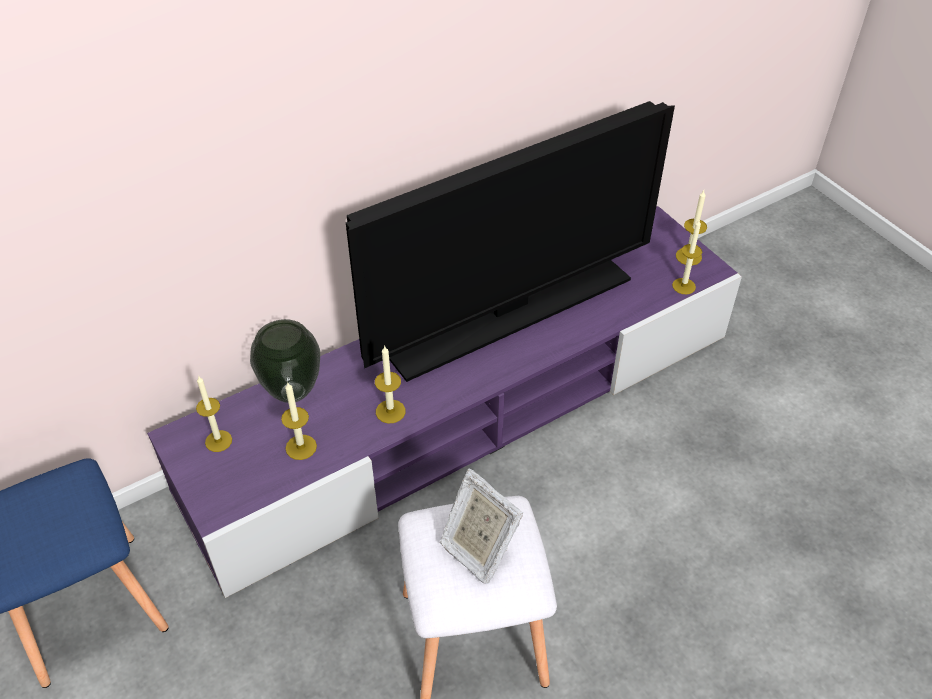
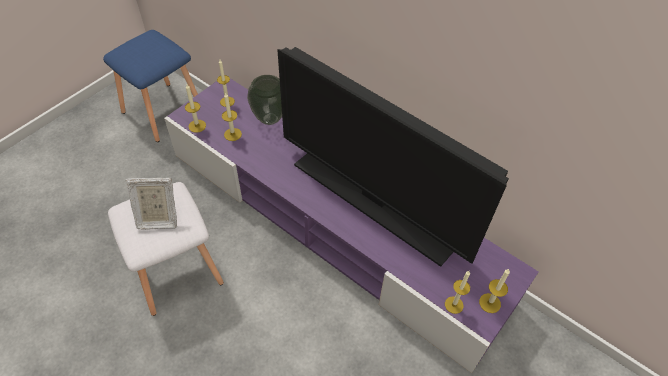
camera: 70 degrees right, 5 degrees up
(390, 411) = (270, 165): candle -> candle (197, 126)
(477, 549) = (157, 218): picture frame -> picture frame turned 120 degrees counterclockwise

